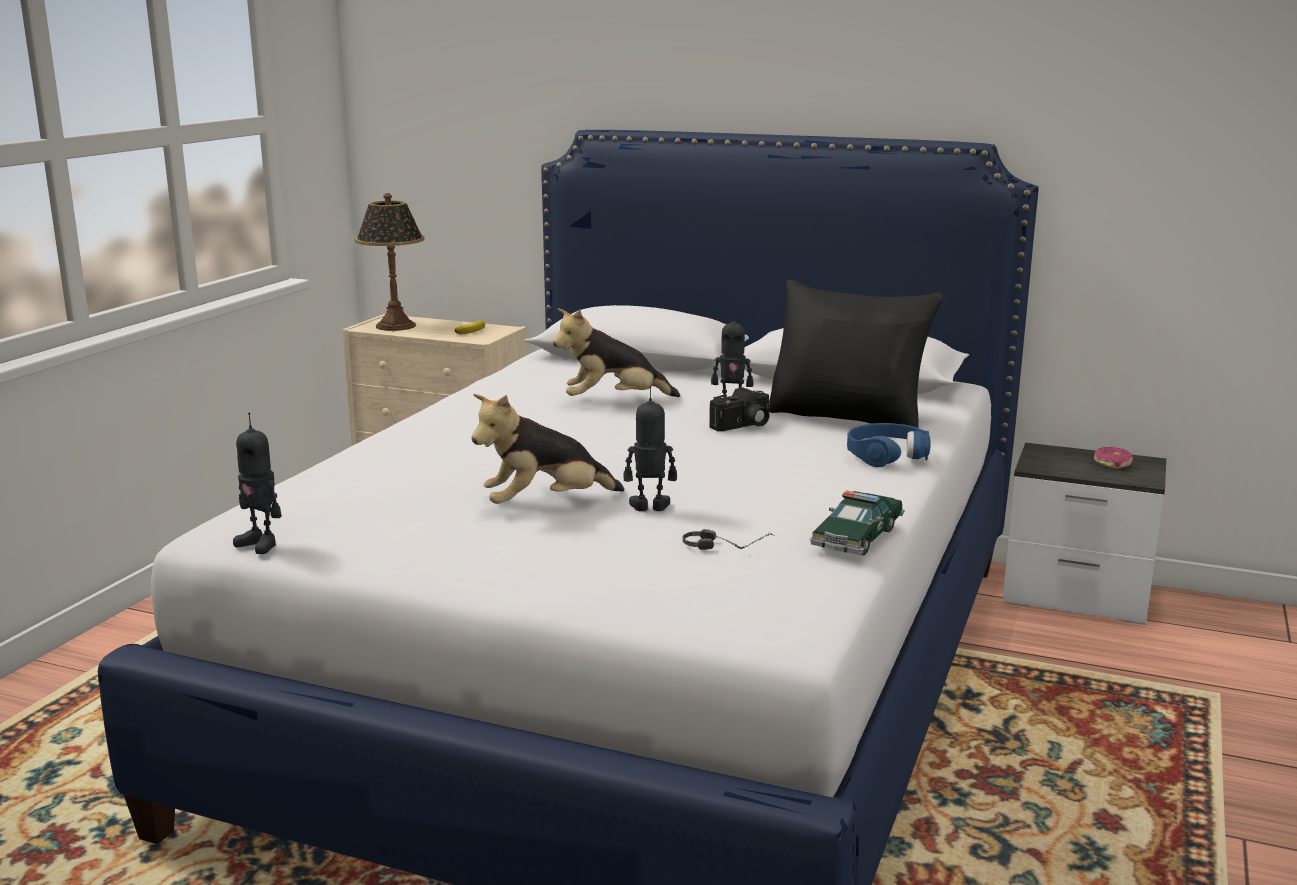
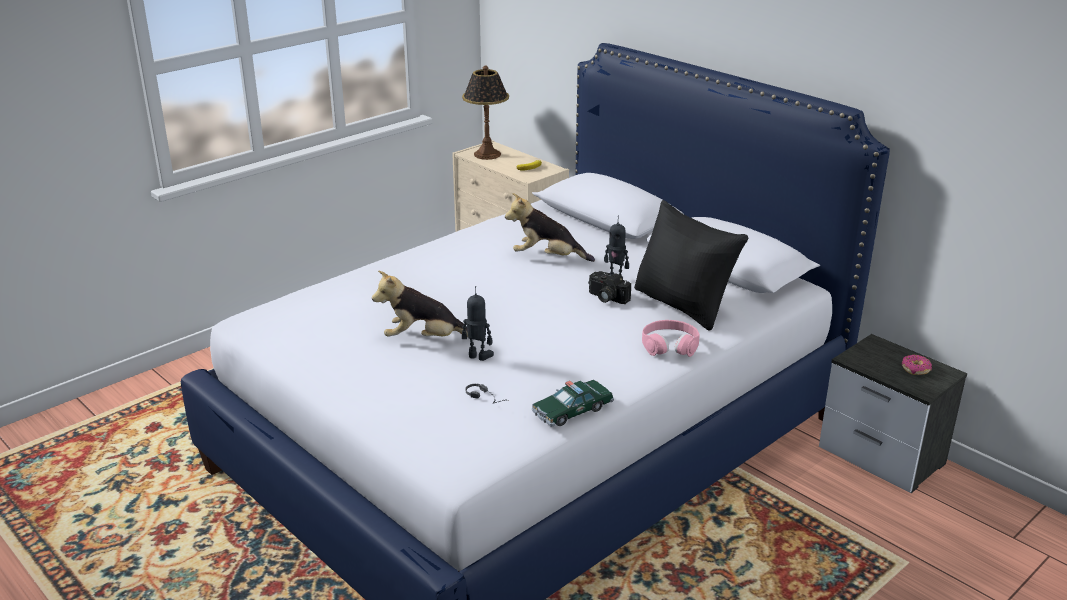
camera: 25 degrees right, 10 degrees up
(261, 544) = (256, 334): toy robot -> none
(743, 426) = (606, 298): camera -> camera turned 45 degrees clockwise
(887, 455) = (669, 345): blue headphones -> pink headphones

